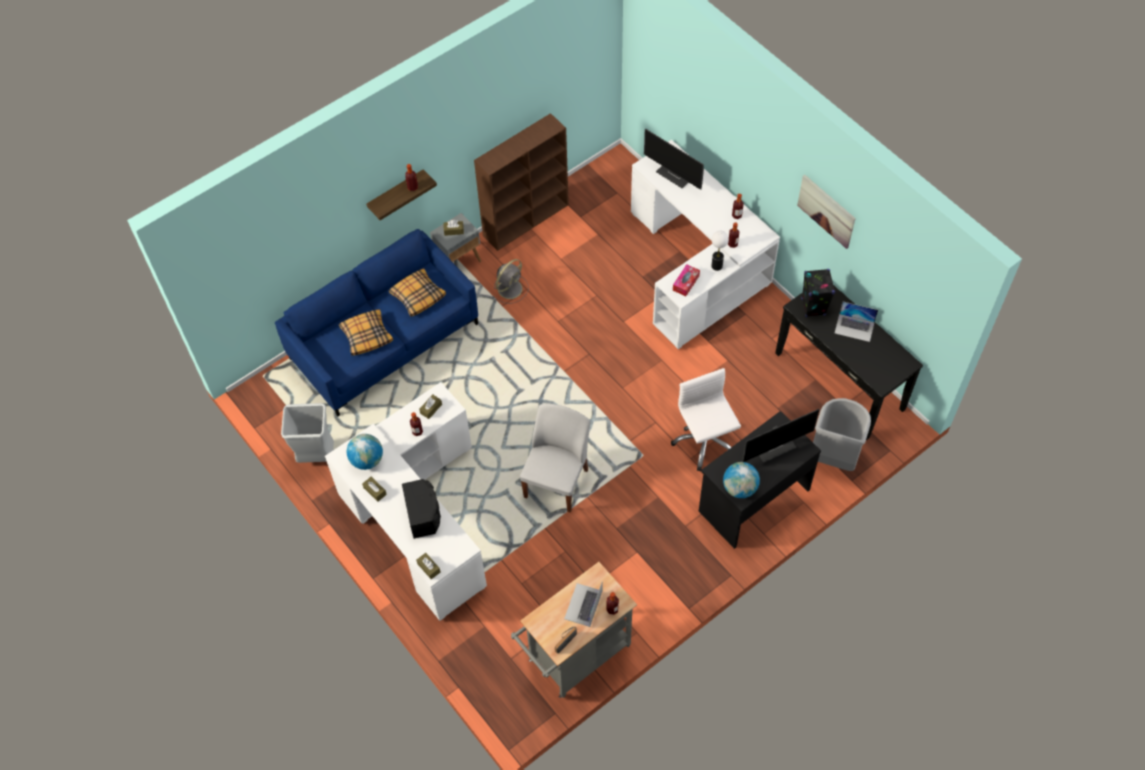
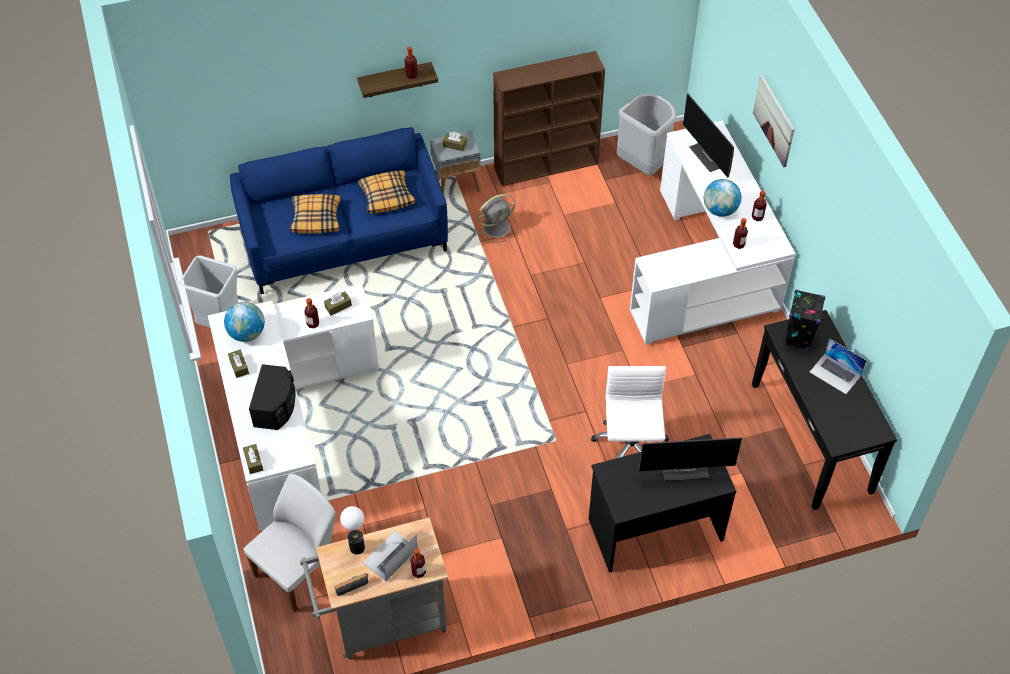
camera: 20 degrees right, 5 degrees down
(557, 482) = (451, 435): white chair -> white chair (299, 571)
(686, 283) = (669, 268): tissue box -> none
(717, 266) = (711, 262): table lamp -> table lamp (357, 548)
(740, 488) = (625, 499): globe -> globe (720, 210)
(826, 211) = (839, 228): picture -> picture (774, 120)
(833, 456) = (767, 515): grey trash can -> grey trash can (643, 165)

